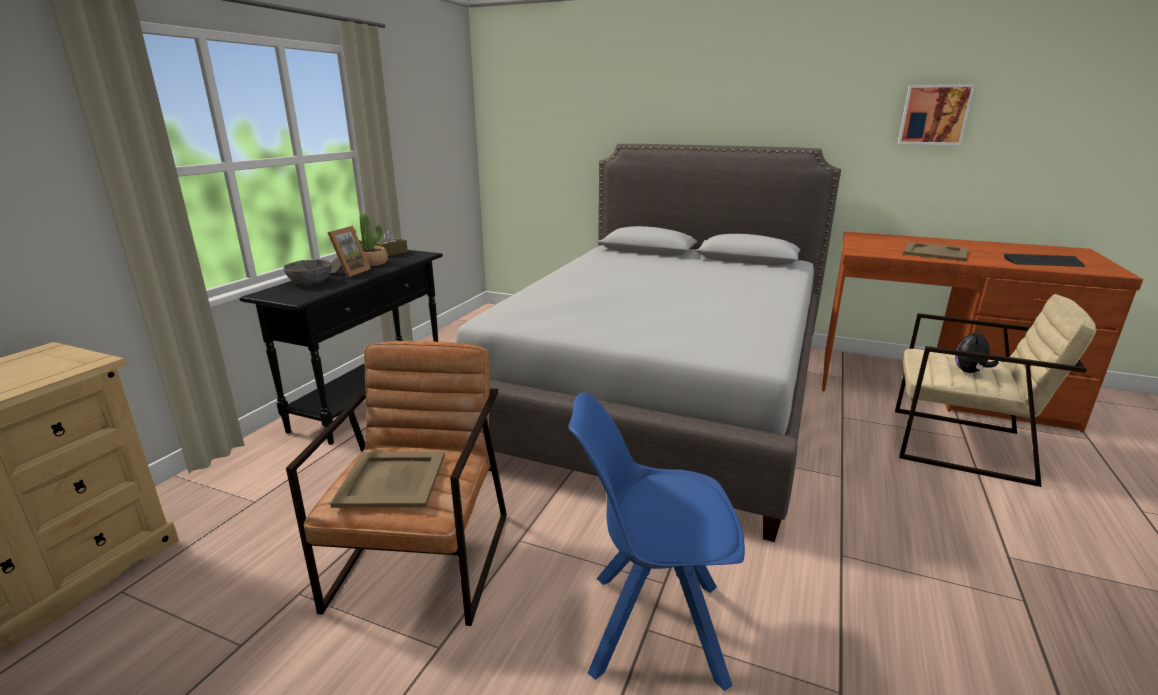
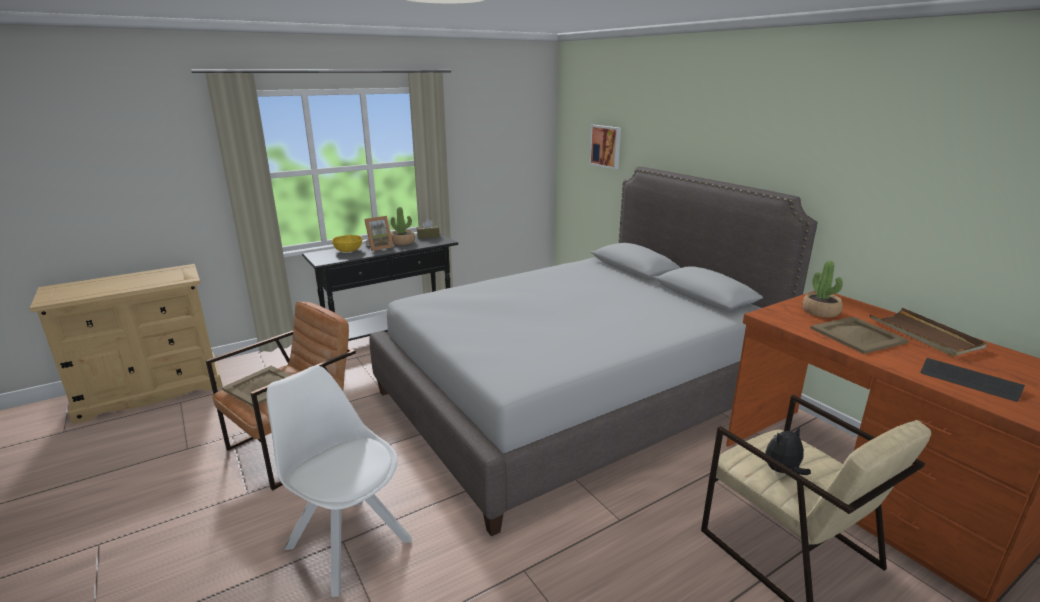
camera: 35 degrees right, 0 degrees up
(310, 282) = (348, 250): grey bowl -> yellow bowl
(651, 627) = (347, 541): blue chair -> white chair
(881, 244) = (820, 311): none -> potted plant
(934, 115) = (927, 176): picture -> picture (606, 146)
(962, 244) = (924, 335): none -> brown tray

